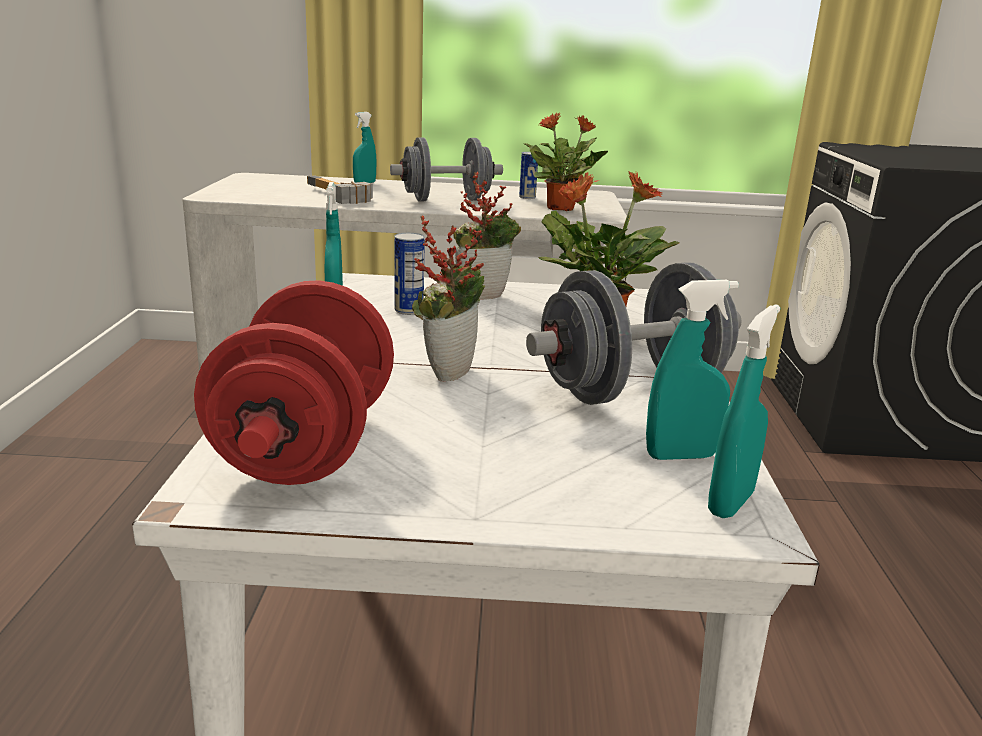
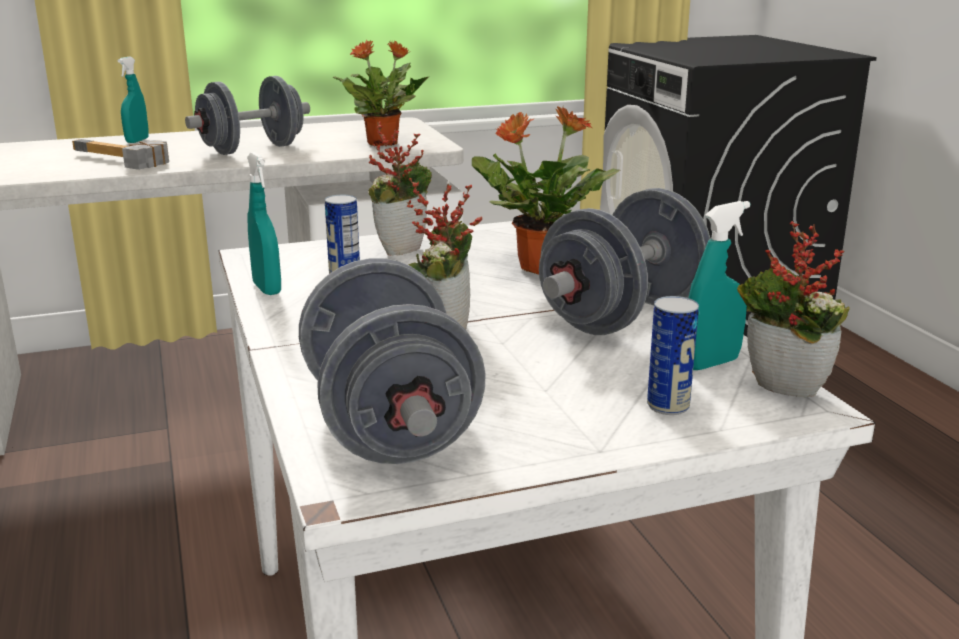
camera: 20 degrees left, 0 degrees up
(305, 447) = (390, 426): red dumbbell -> grey dumbbell
(527, 197) = (336, 135): can -> can (668, 406)
(730, 503) = (780, 392): turquoise spray bottle -> potted plant

